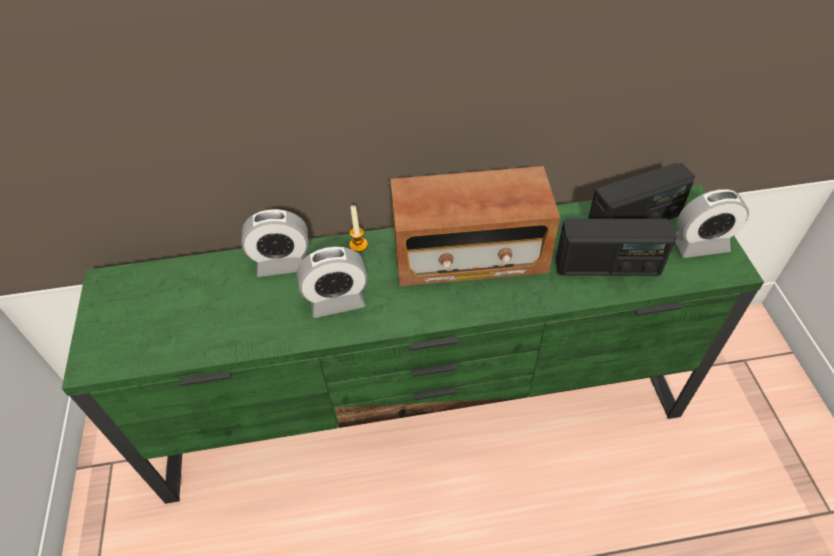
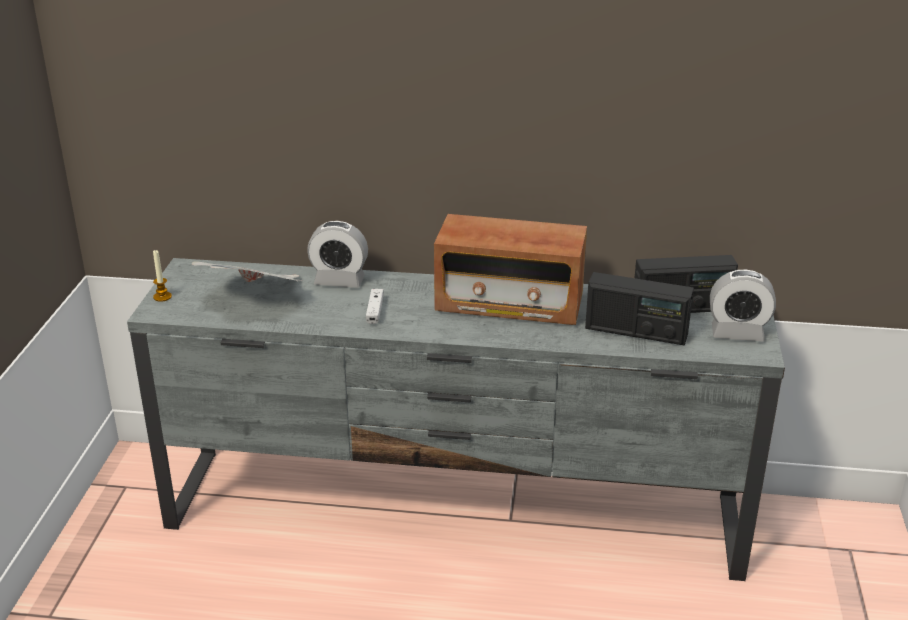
camera: 15 degrees right, 20 degrees down
(199, 311) = (255, 297): none -> newspaper
(337, 301) = (375, 311): alarm clock -> white game controller
(358, 245) = (412, 281): candle -> candle (162, 297)
(424, 410) = (456, 514): green tv stand -> grey tv stand

